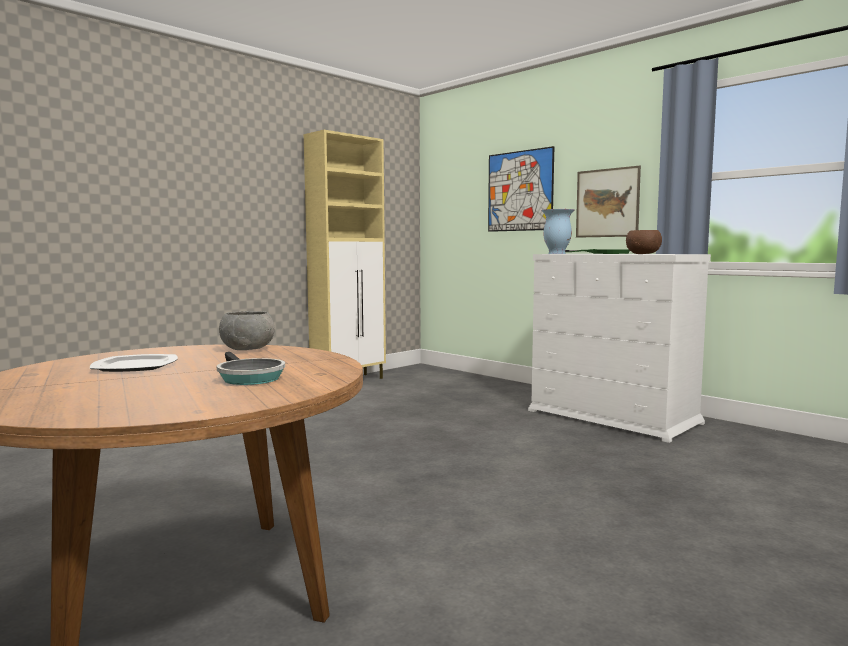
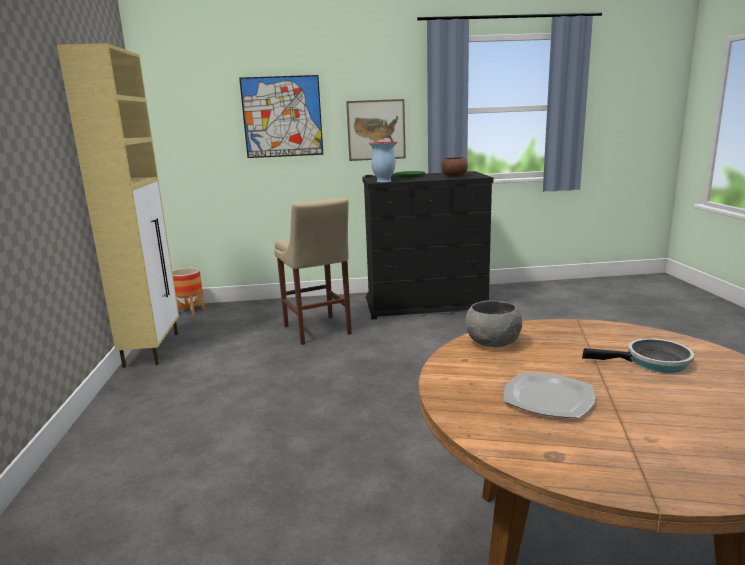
camera: 50 degrees left, 10 degrees up
(423, 369) = (190, 311): none -> planter
(464, 404) = (318, 331): none -> beige stool
(613, 417) = (426, 304): white dresser -> black dresser

